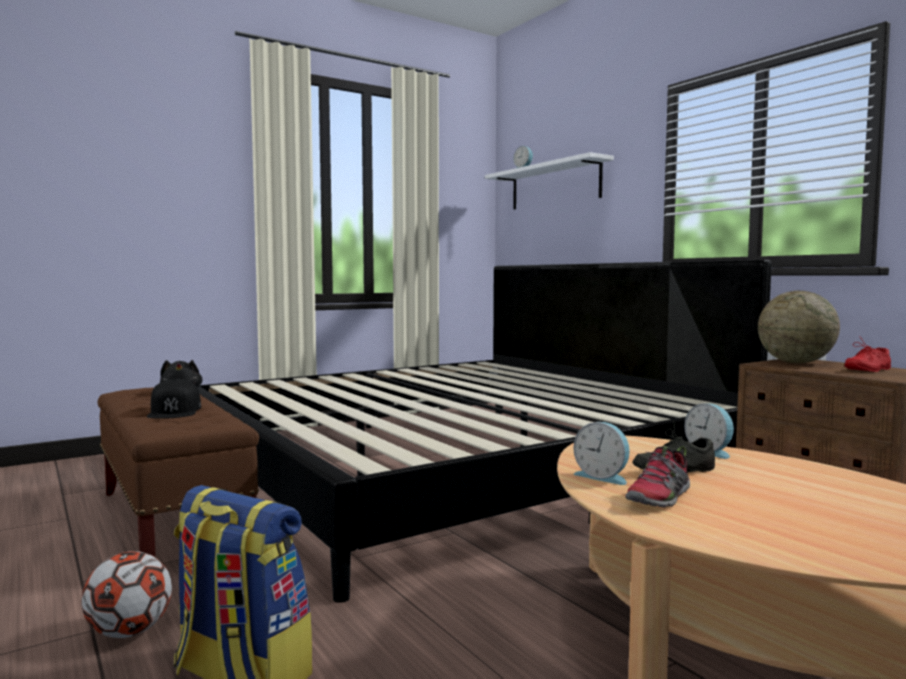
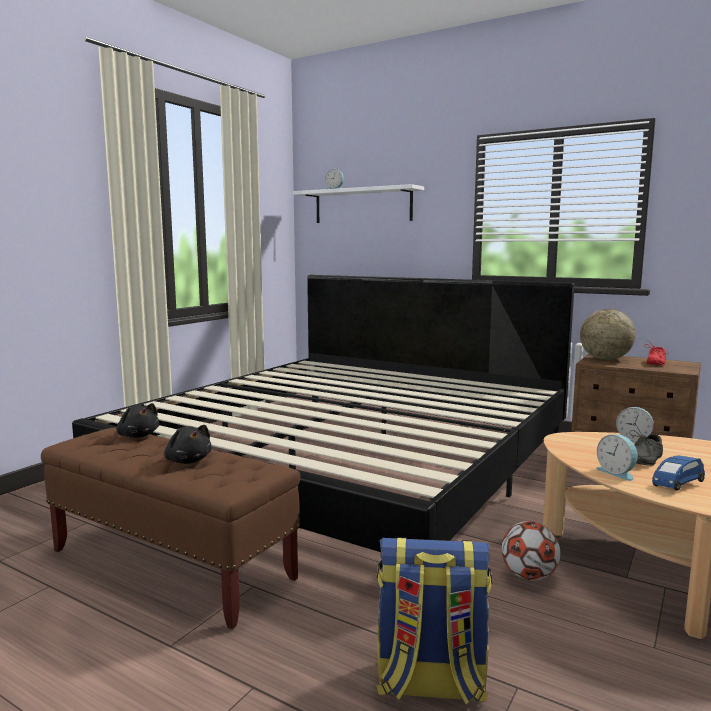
camera: 25 degrees left, 5 degrees up
(129, 632) = (289, 678): football -> football (528, 576)
(174, 411) = (188, 461): black cap -> black plush toy
(603, 476) = (617, 472): alarm clock -> alarm clock turned 45 degrees clockwise
(660, 498) = (676, 485): shoe -> blue toy car

